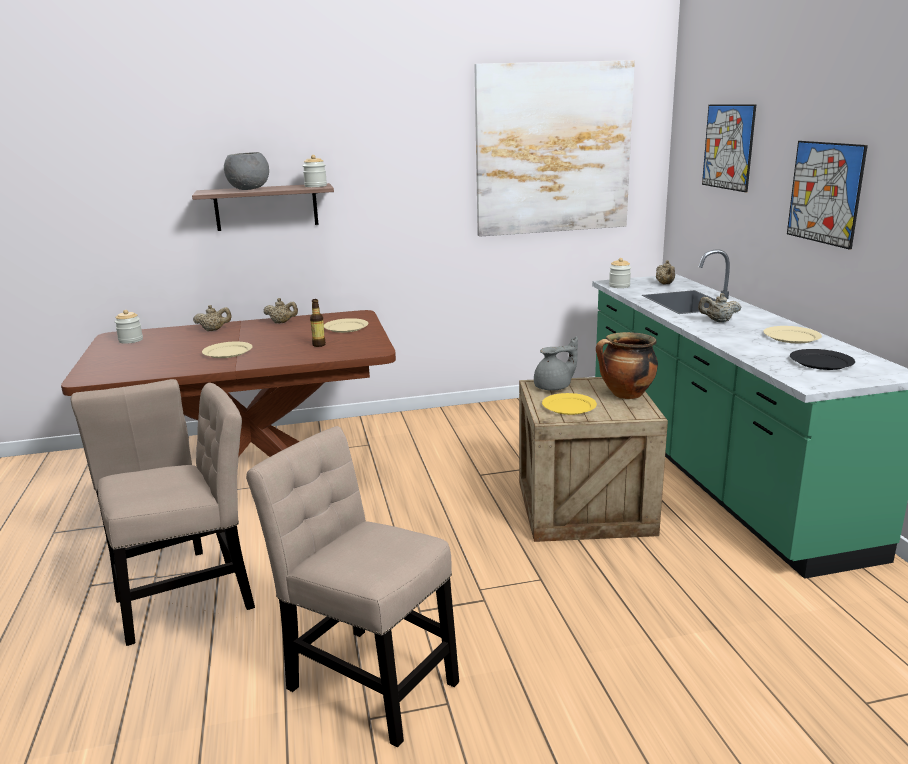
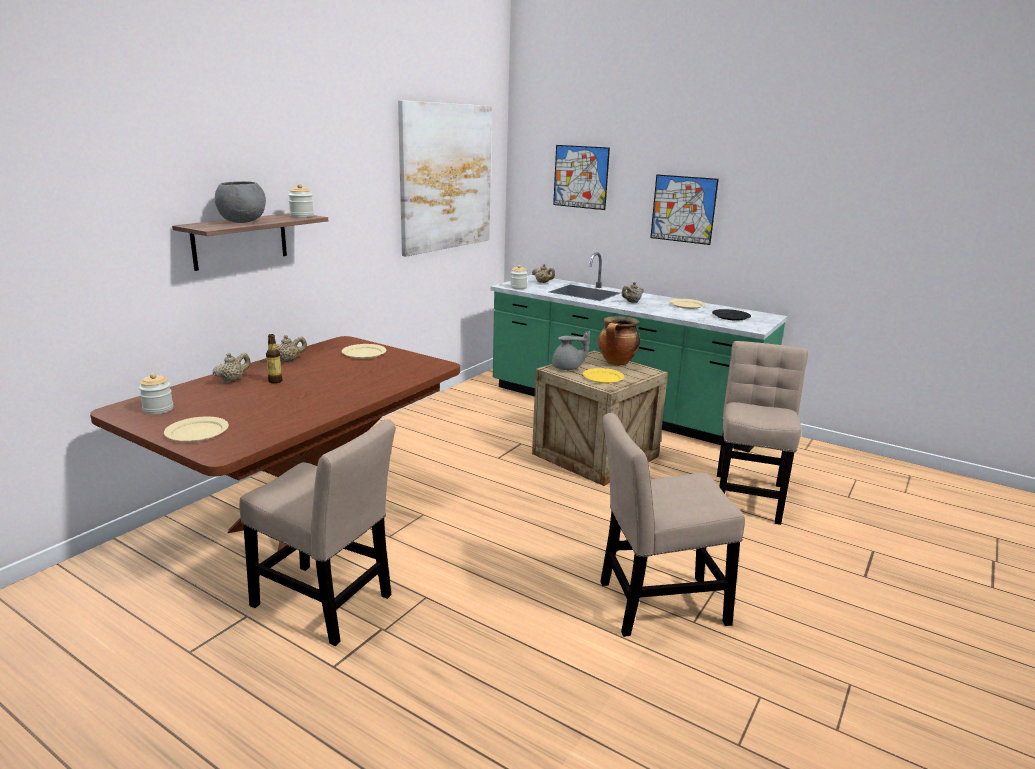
camera: 45 degrees left, 0 degrees up
(193, 599) = (450, 626): beige chair -> beige chair (748, 495)
(227, 352) = (309, 395): beige plate -> beige plate (197, 432)
(319, 345) = (380, 371): bottle -> bottle (275, 381)
(554, 387) = (568, 368): grey teapot -> grey teapot turned 60 degrees clockwise

